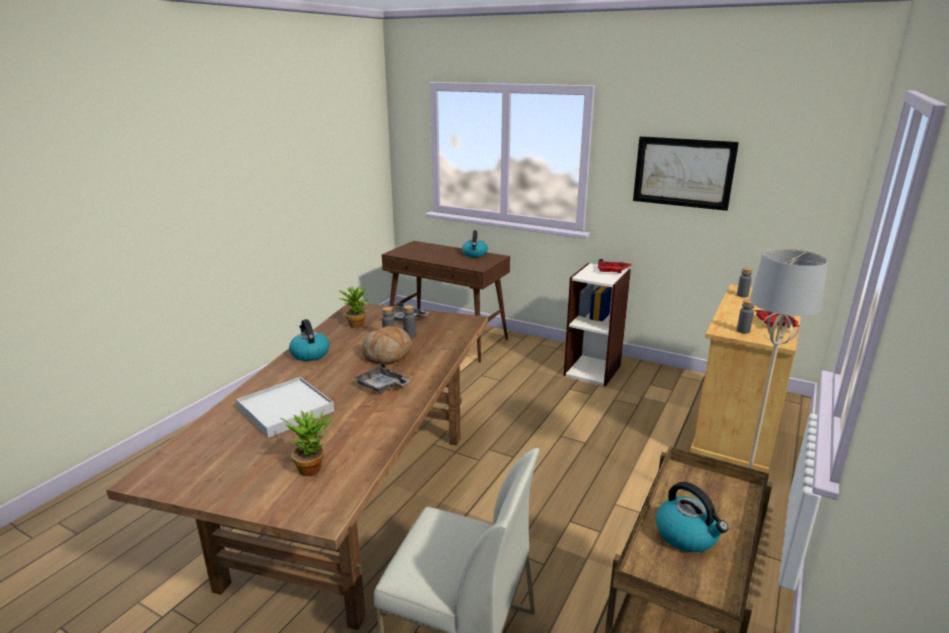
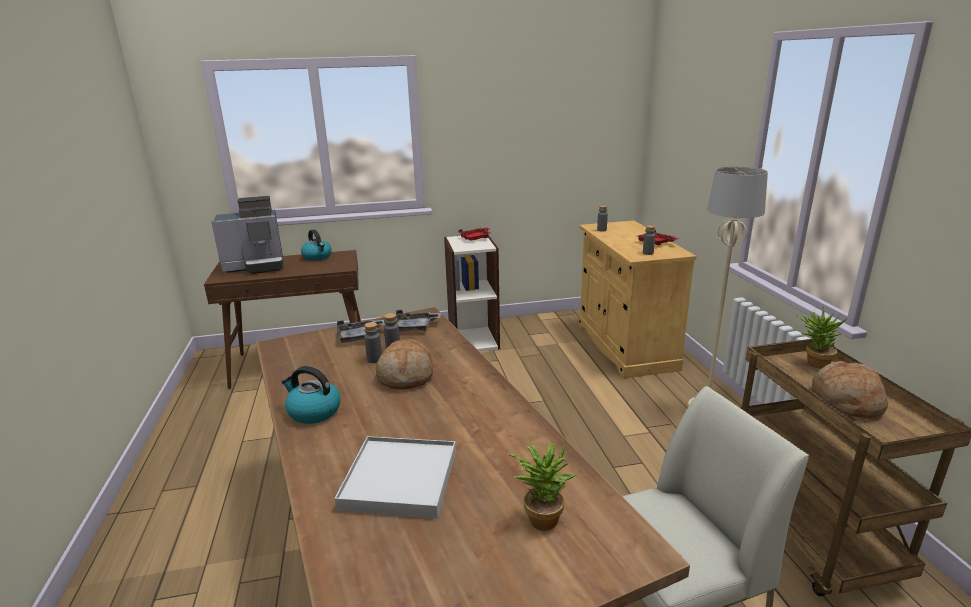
camera: 40 degrees left, 0 degrees up
(356, 324) = (311, 360): potted plant -> potted plant (813, 363)
(382, 386) = (457, 406): grey tray -> grey tray (414, 327)
(427, 250) = (257, 266): none -> coffee machine
(683, 172) = (513, 133): picture -> none
(687, 535) = (846, 401): kettle -> bread

